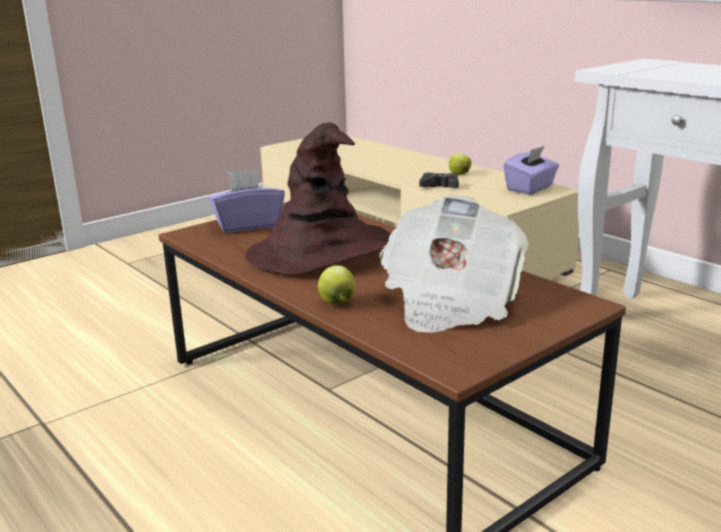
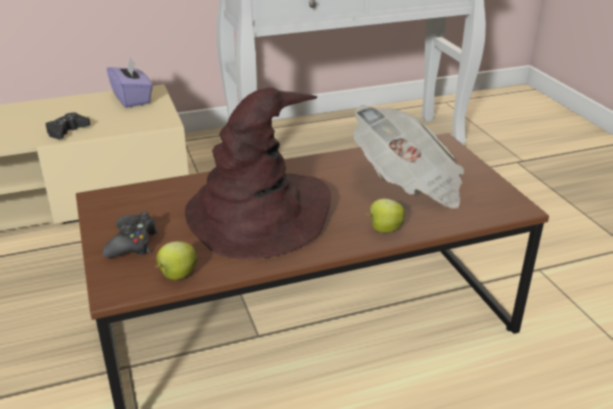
camera: 70 degrees left, 10 degrees up
(248, 225) = (132, 243): purple tissue box -> black game controller
(458, 174) = (45, 114): apple -> apple (177, 275)

